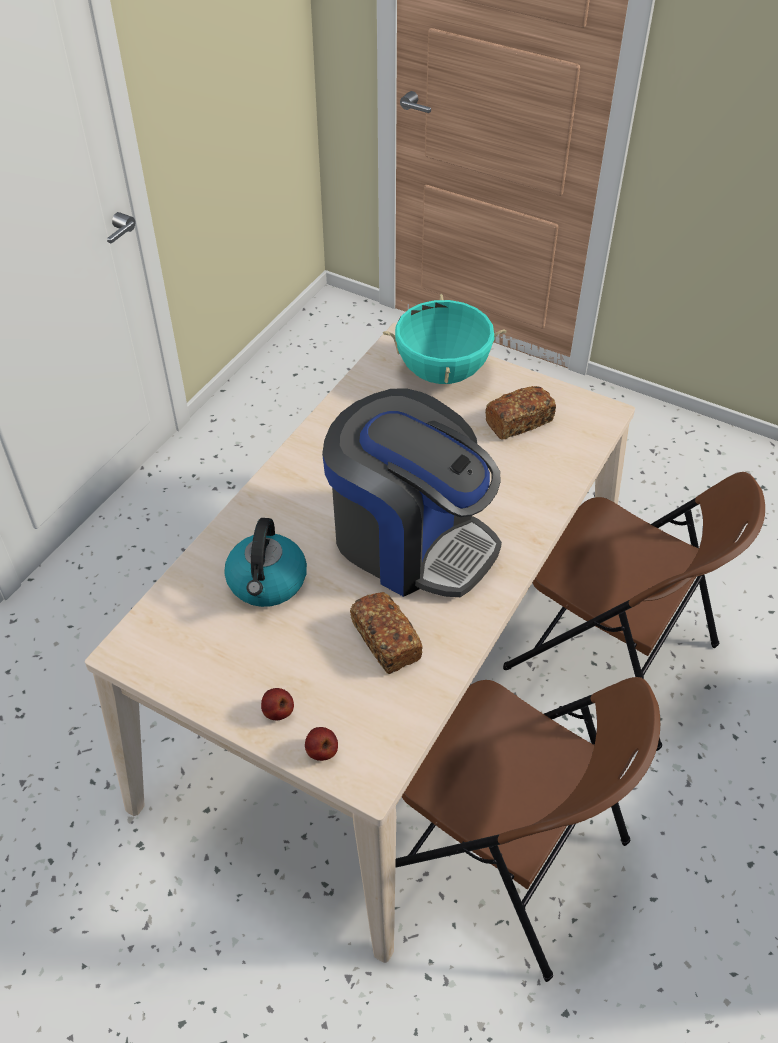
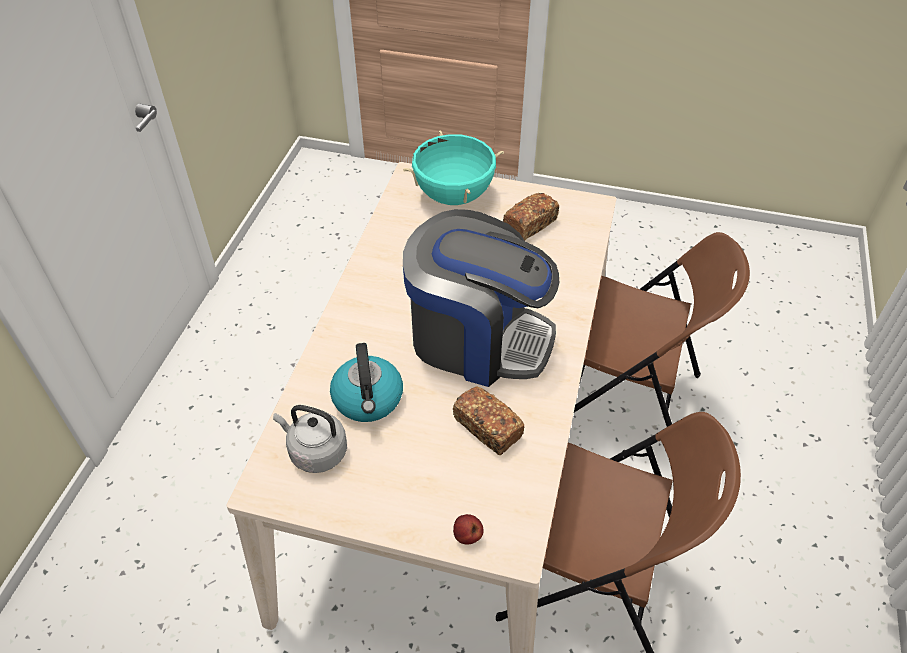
camera: 15 degrees left, 0 degrees up
(193, 626) = (315, 452): none -> grey kettle
(278, 712) = (417, 510): apple -> none

